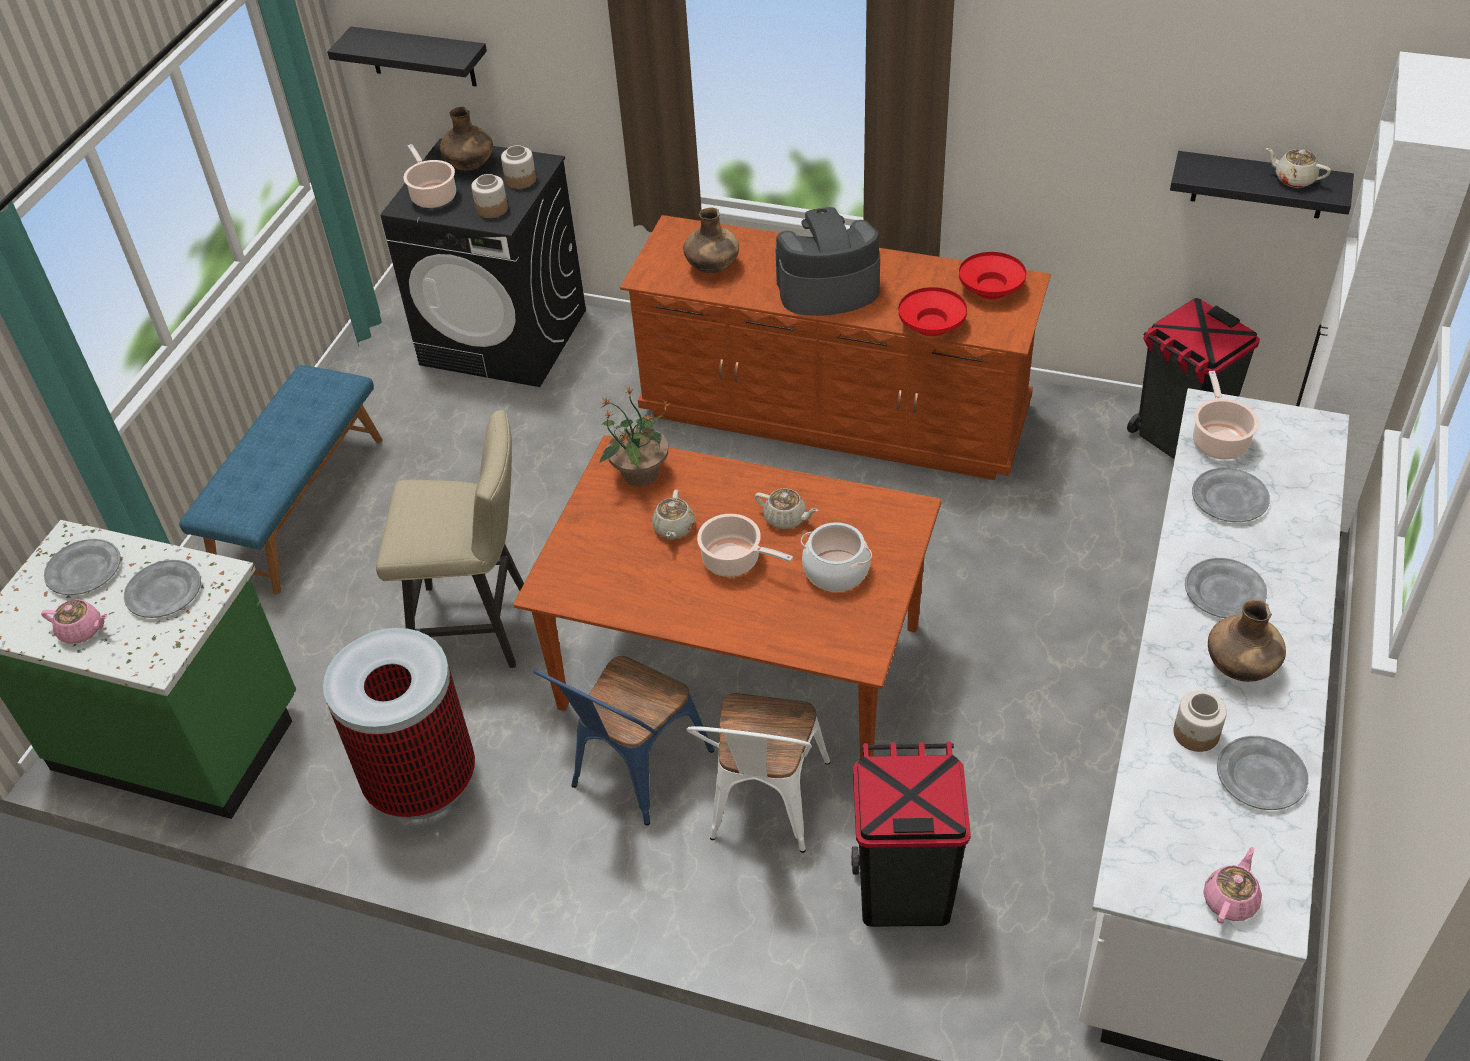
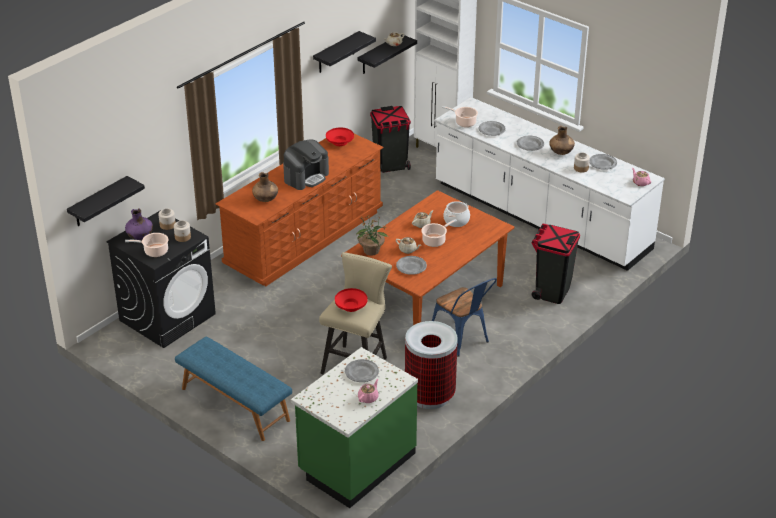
camera: 70 degrees left, 10 degrees down
(84, 571) = (331, 394): grey plate -> grey plate (411, 267)
(470, 165) = (140, 236): brown vase -> purple vase
(764, 808) = (498, 312): white chair -> none
(827, 289) = (306, 177): coffee machine -> coffee machine turned 150 degrees counterclockwise
(931, 325) = (349, 161): red bowl -> red bowl (351, 306)
(1106, 102) = (336, 53): none -> black shelf

